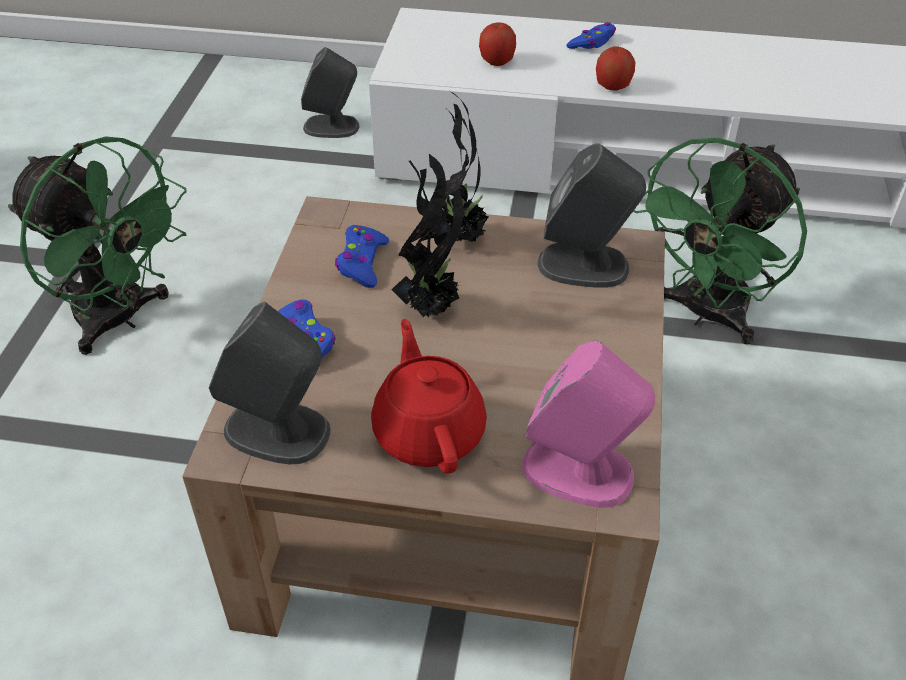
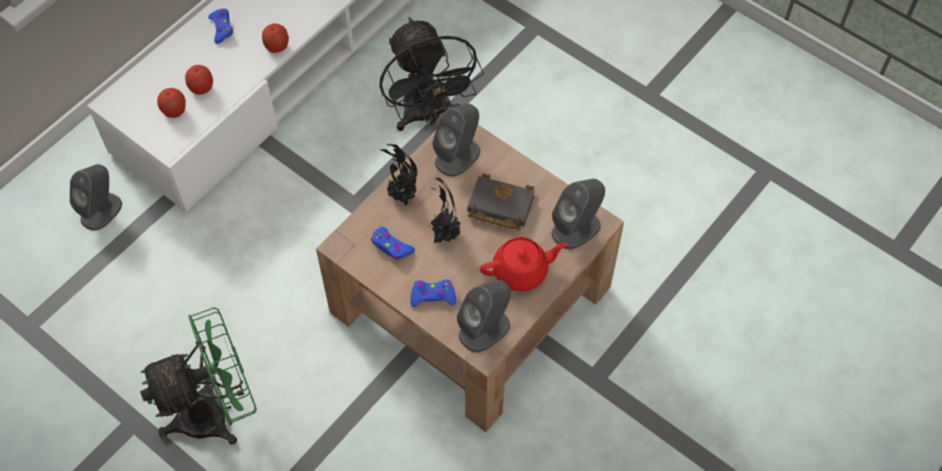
camera: 60 degrees left, 15 degrees up
(429, 431) = (521, 271): red teapot -> red teapot turned 150 degrees clockwise
(447, 57) = (174, 111): none -> apple
(533, 348) = (498, 206): none -> black book
(579, 471) = (576, 228): pink speaker -> grey speaker
(705, 314) = (427, 115): green fan -> black fan

